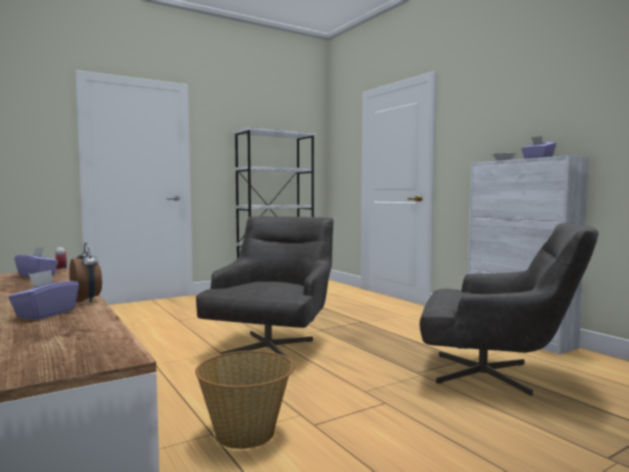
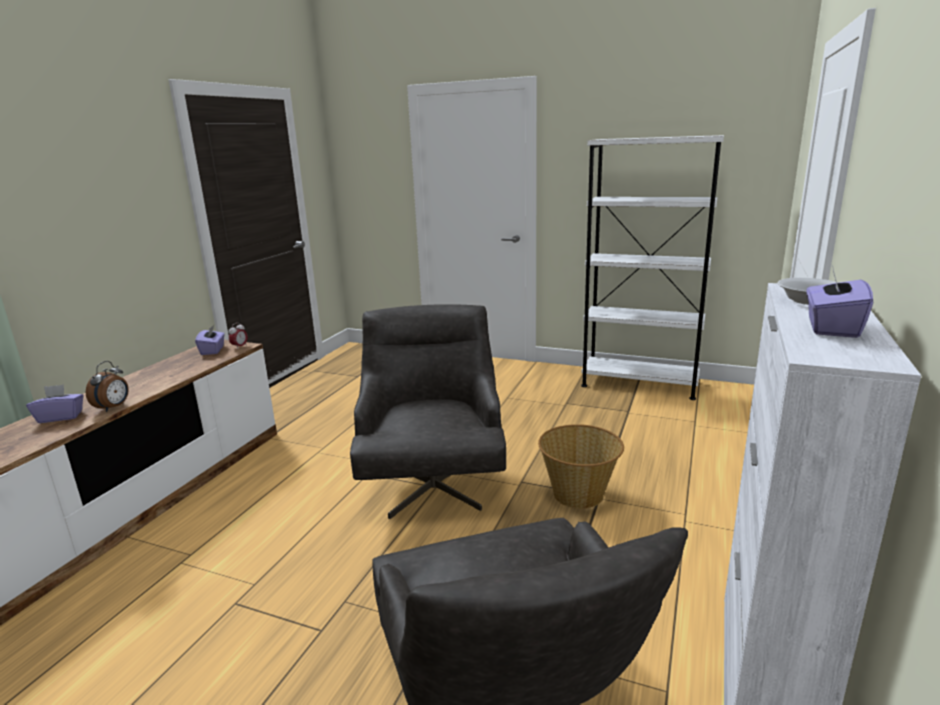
camera: 55 degrees right, 15 degrees up
(246, 433) = (198, 572): basket -> basket (579, 494)
(273, 344) = (433, 478): grey armchair -> grey armchair turned 75 degrees counterclockwise

